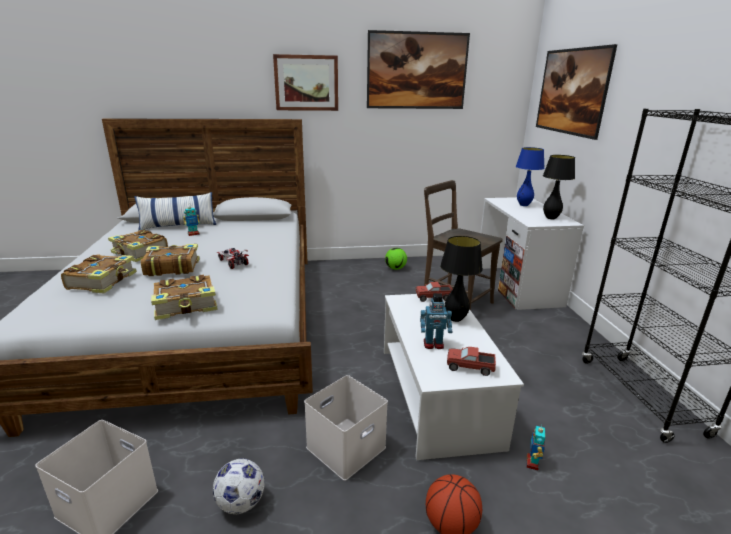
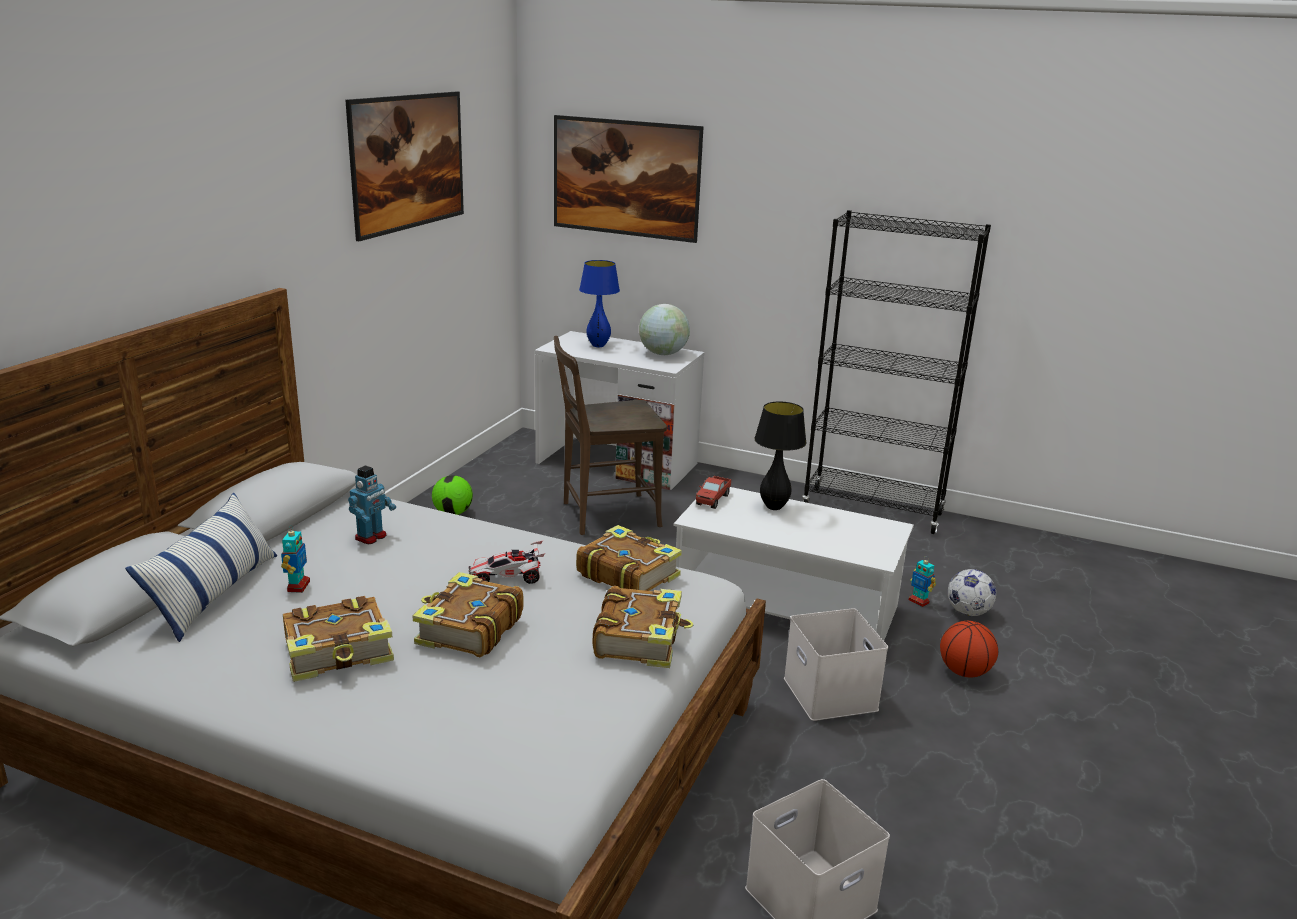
camera: 60 degrees left, 0 degrees up
(103, 281) = (462, 698): book -> book (627, 574)
(241, 503) = (871, 788): football -> football (968, 612)
(306, 83) = (271, 213): picture -> none
(433, 344) = (816, 537): toy robot -> toy robot (371, 537)
(470, 368) = (872, 536): toy truck -> none
(551, 218) = (663, 354): black table lamp -> globe

